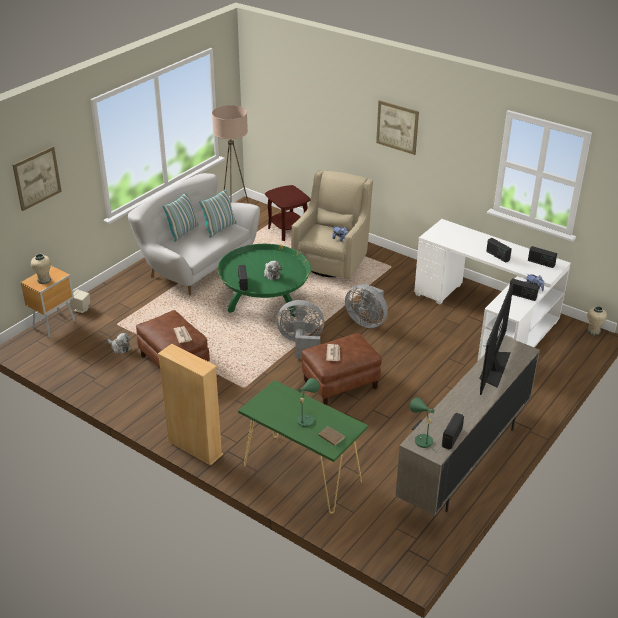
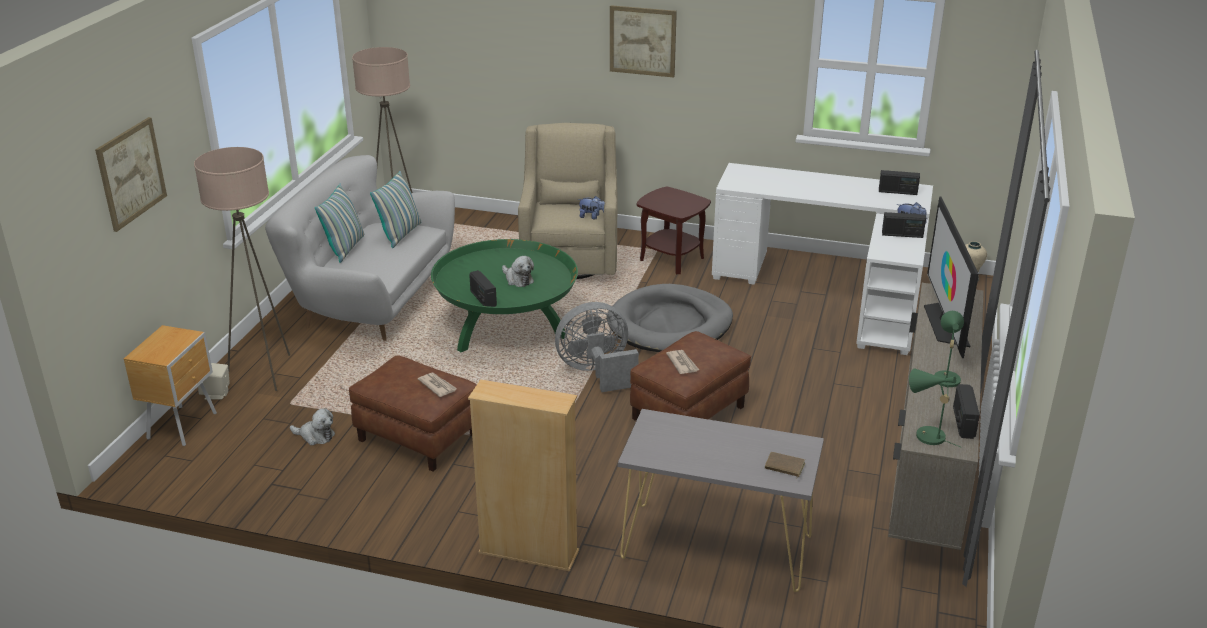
camera: 20 degrees left, 5 degrees down
(44, 280) = (164, 348): beige vase -> none
(113, 301) = (264, 372): none -> beige floor lamp
(288, 231) = (480, 231): brown side table -> brown side table (672, 259)
(302, 473) = (715, 547): green console table -> grey console table
(306, 419) = (730, 450): green table lamp -> green table lamp (945, 377)
(366, 321) = (670, 324): grey fan -> grey dog bed
(497, 256) = (836, 193): radio -> none

